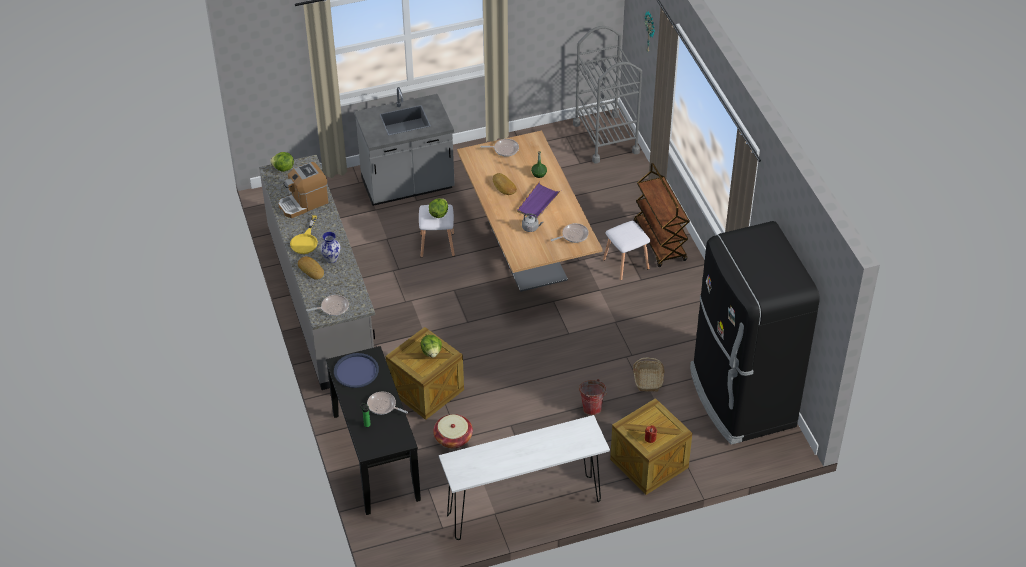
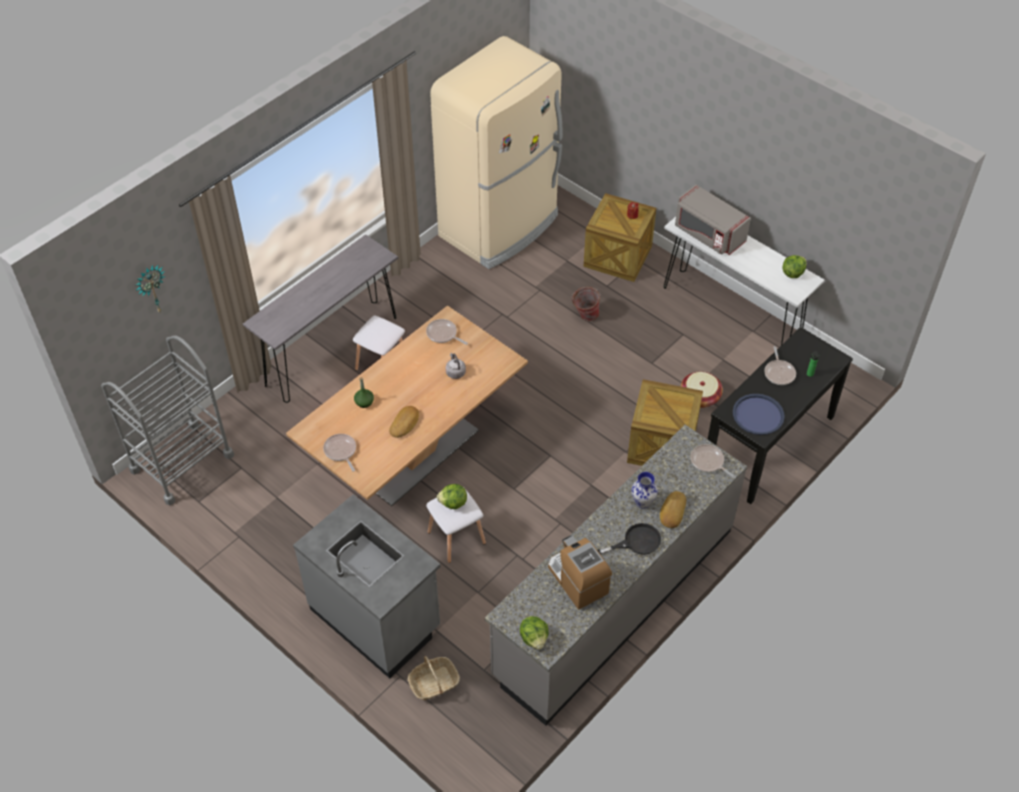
camera: 120 degrees left, 5 degrees up
(304, 203) = (577, 580): coffee machine -> coffee machine turned 150 degrees counterclockwise
(305, 241) = (635, 542): yellow frying pan -> black frying pan
(431, 352) = (658, 404): lettuce -> lettuce (792, 273)
(538, 202) = (412, 383): purple tray -> none
(562, 439) = (708, 234): none -> grey microwave
(648, 380) = (524, 291): basket -> basket (434, 683)
(660, 242) = (331, 351): brown cart -> grey console table
(740, 398) = (500, 226): black fridge -> beige fridge

